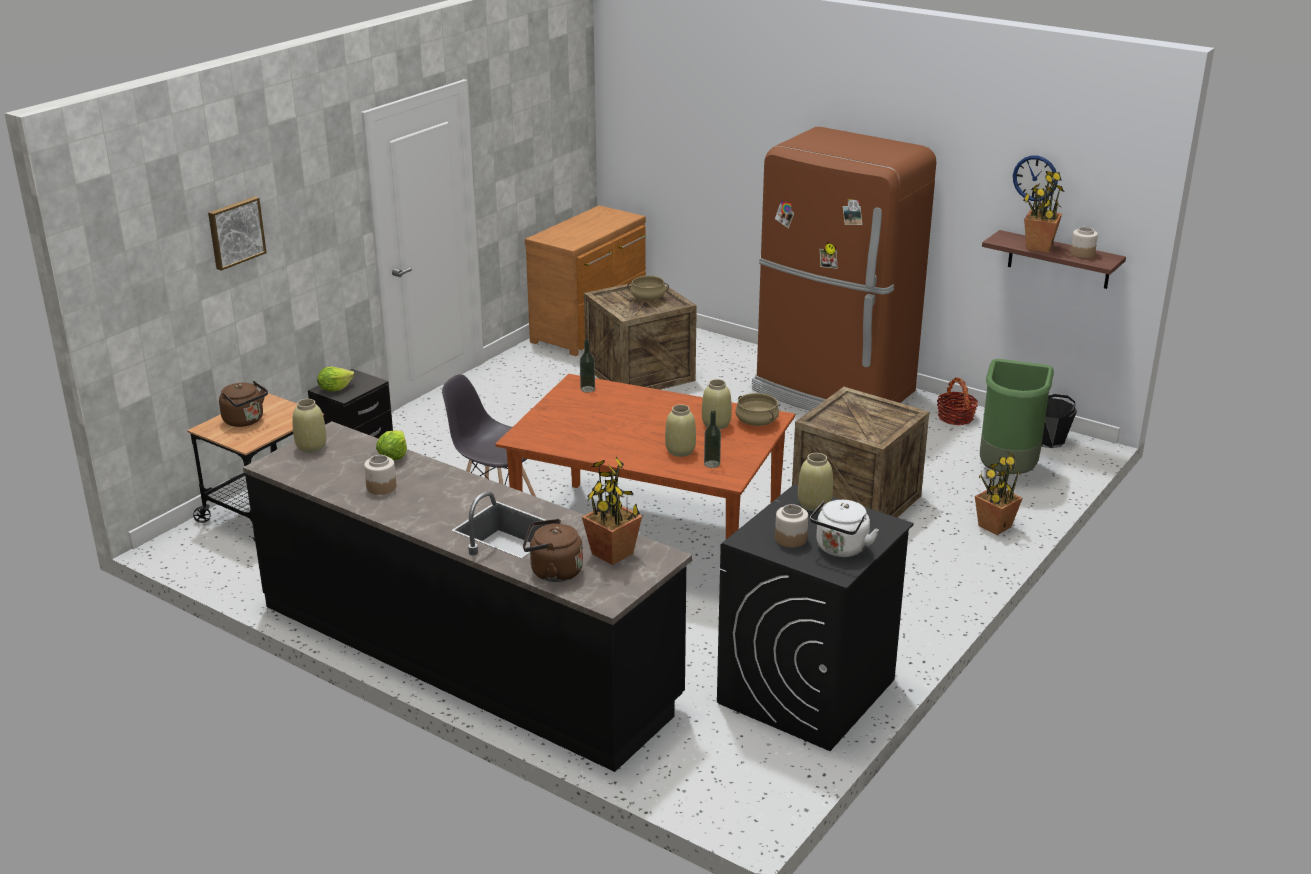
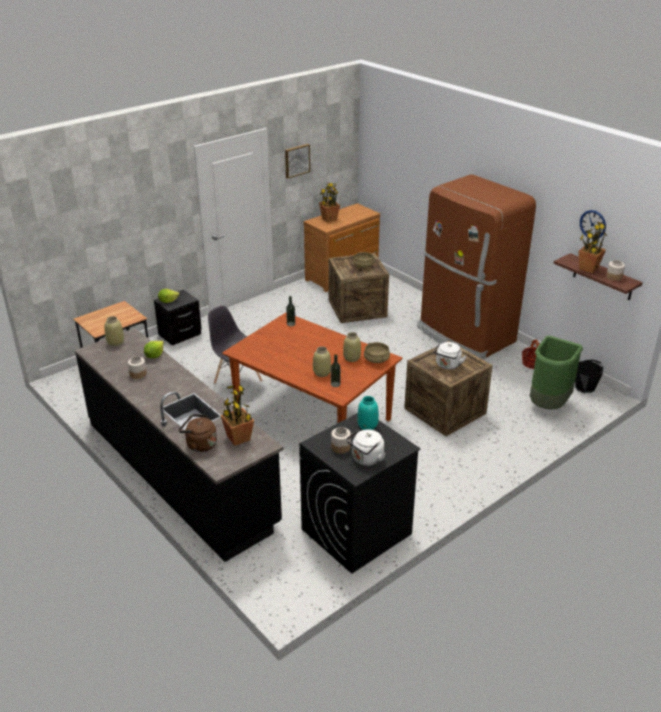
camera: 15 degrees right, 5 degrees up
(235, 232) = (107, 212): picture -> picture (296, 160)
(245, 421) = (105, 317): brown kettle -> none
(814, 504) = (368, 425): beige vase -> turquoise vase
(861, 421) = (447, 365): none -> white kettle
(994, 526) = (522, 441): potted plant -> potted plant (329, 219)

